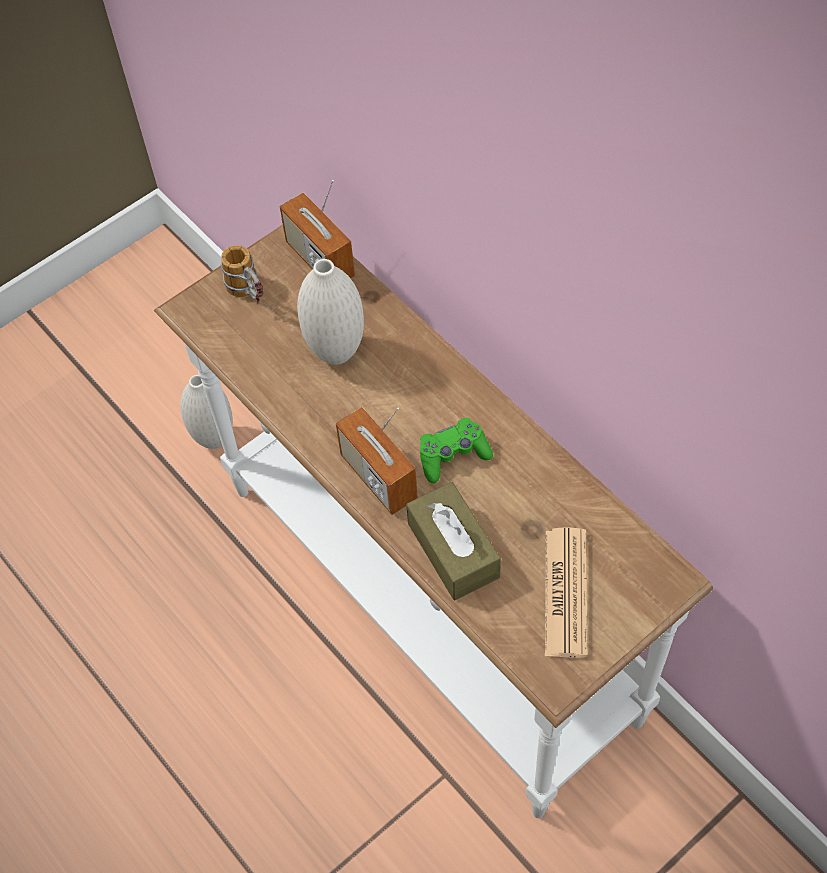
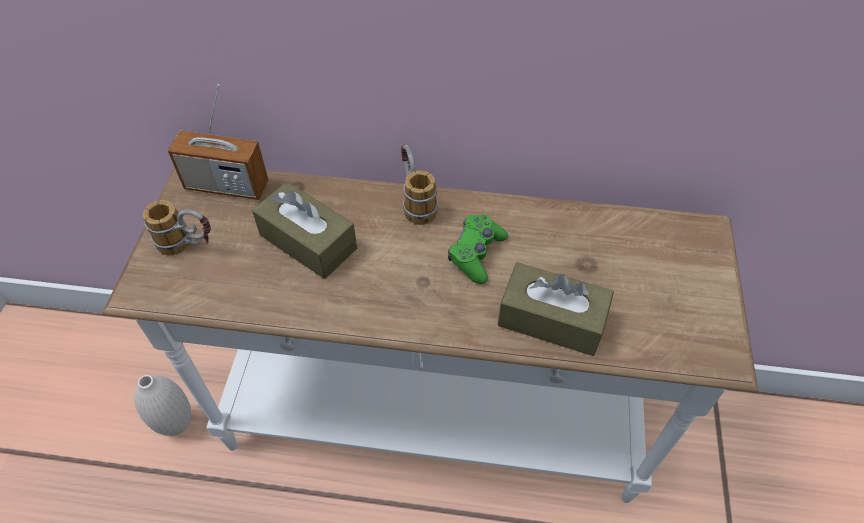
camera: 45 degrees left, 5 degrees down
(336, 352) = (308, 242): white vase -> brown tissue box
(378, 477) = (438, 308): radio -> none
(451, 375) = (415, 201): none -> mug
(565, 593) = (657, 290): newspaper -> none

